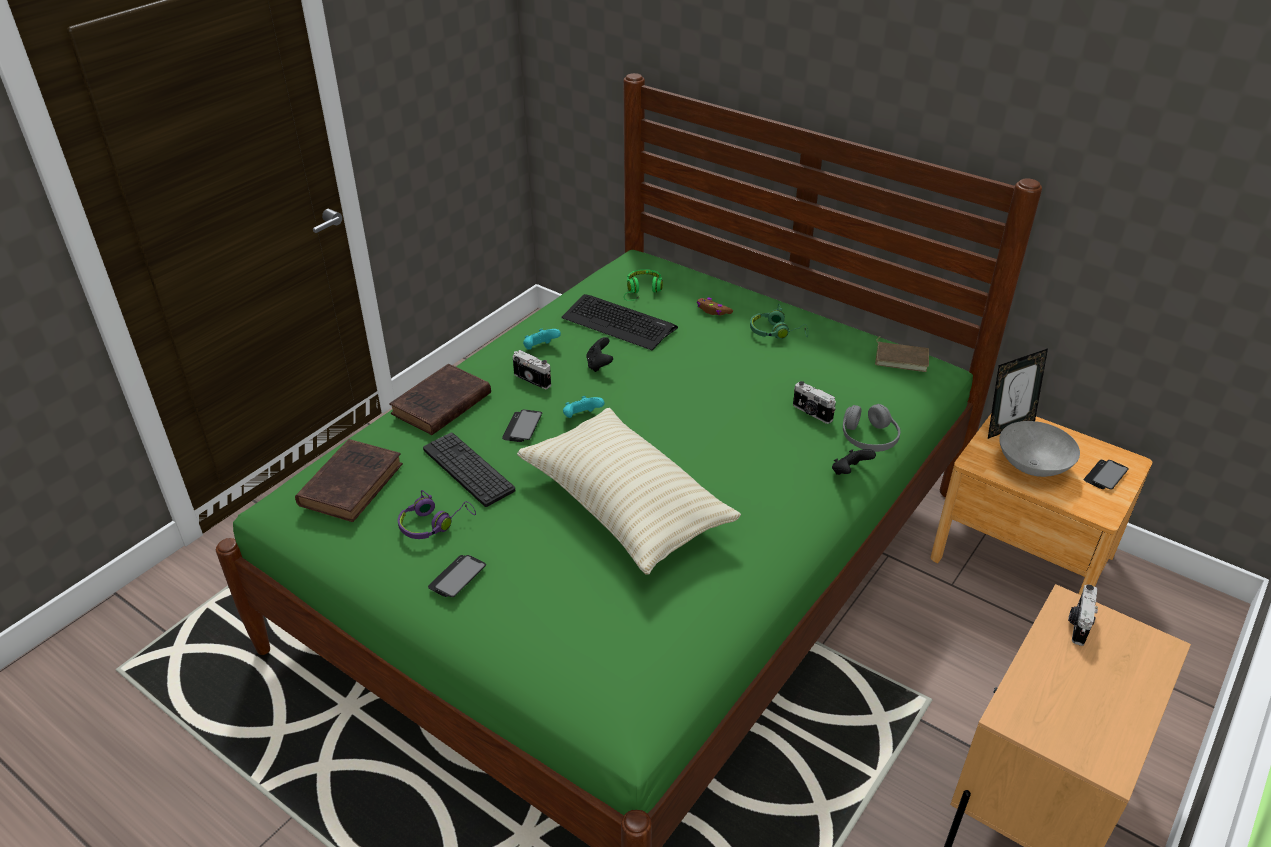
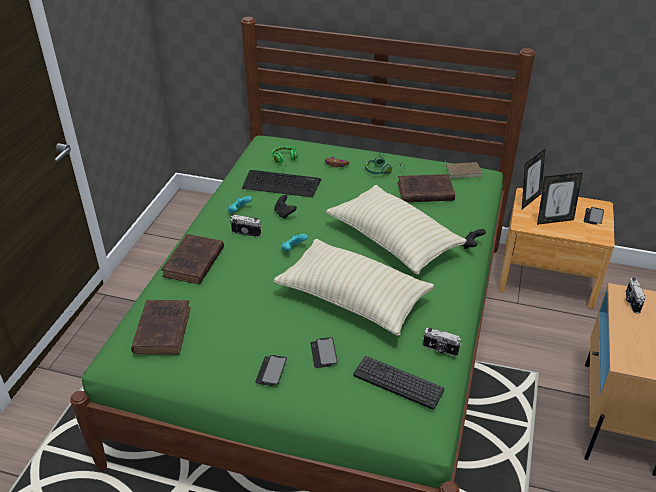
camera: 20 degrees left, 0 degrees up
(434, 523) = (235, 341): purple headphones -> none
(468, 469) = (238, 300): keyboard -> keyboard (398, 383)
(522, 427) = (258, 264): phone -> phone (323, 353)
(732, 438) = (393, 241): none -> beige pillow
(811, 413) = (431, 215): camera -> camera (440, 350)
(820, 376) = (423, 192): none -> brown book
(869, 438) = (471, 223): grey headphones -> none
(1033, 466) = (554, 220): grey bowl -> picture frame

